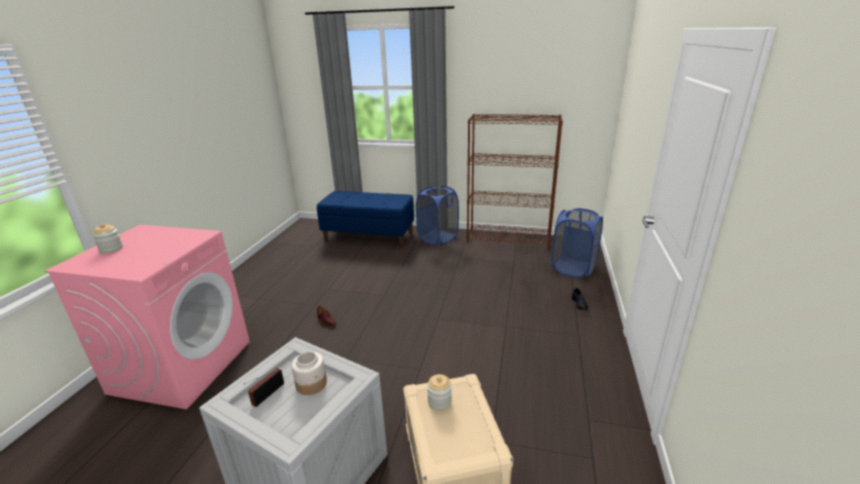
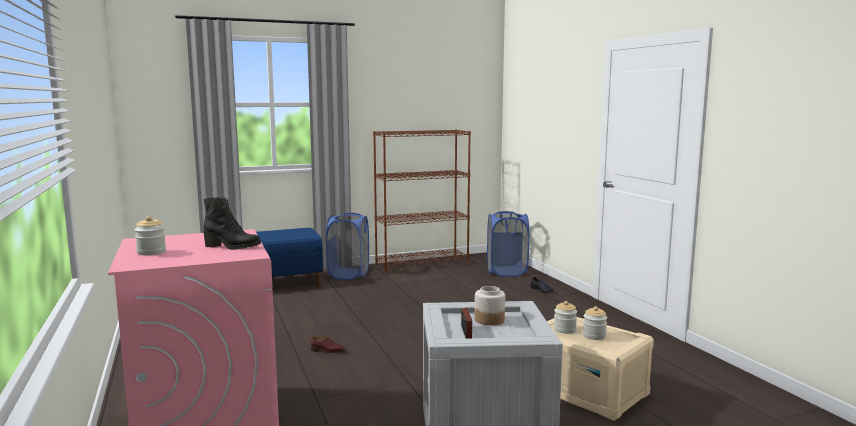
camera: 35 degrees left, 15 degrees down
(156, 256) = (232, 247): none -> black boot
(453, 425) = (594, 336): none -> jar

